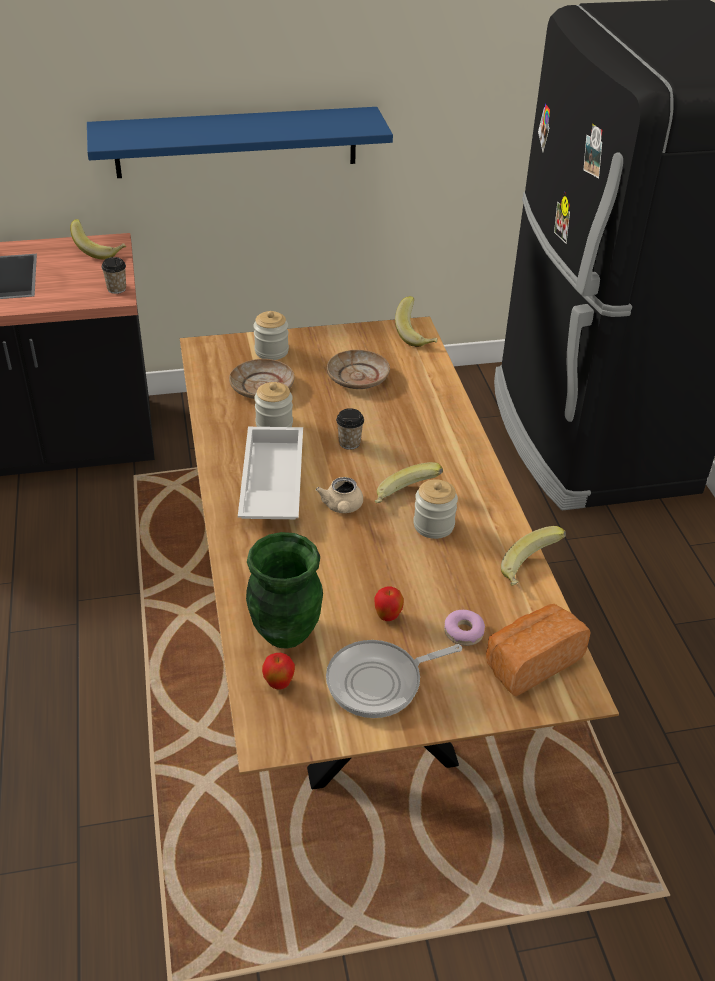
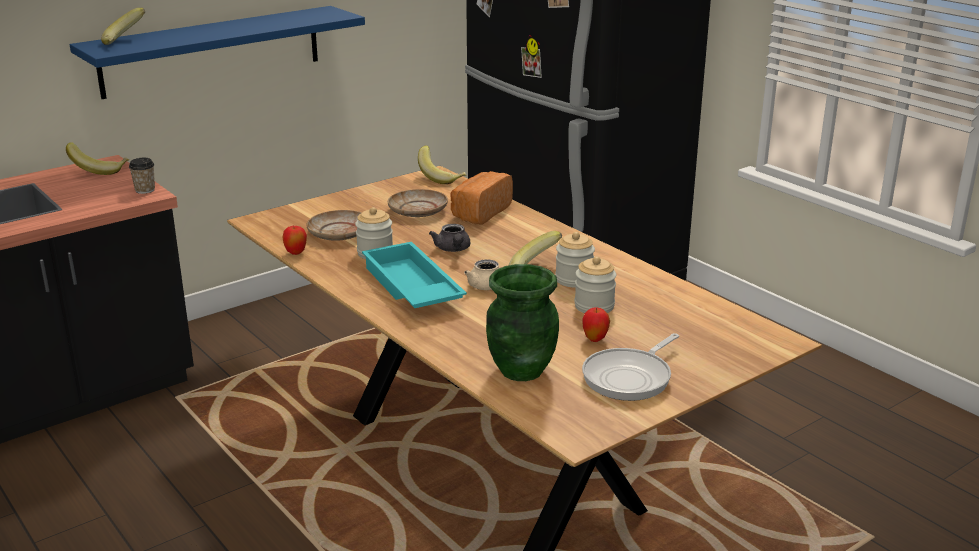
camera: 25 degrees left, 15 degrees down
(270, 483) = (410, 287): white tray -> turquoise tray
(271, 351) = (324, 211): jar -> jar (594, 306)
(279, 684) = (550, 402): apple -> apple (296, 253)
(349, 443) = (453, 249): cup -> grey teapot
(463, 632) = (663, 332): donut -> none
(530, 571) = (675, 286): banana -> banana (126, 42)
(530, 662) = (730, 335): bread -> bread (479, 212)

